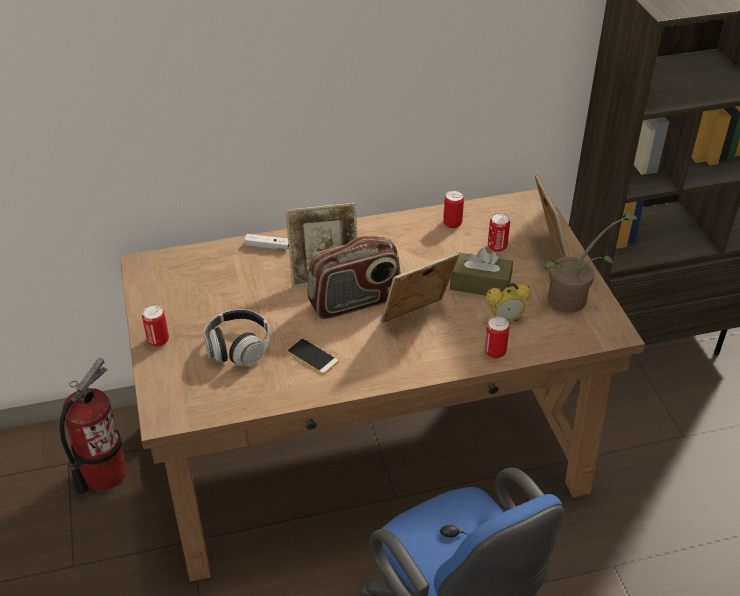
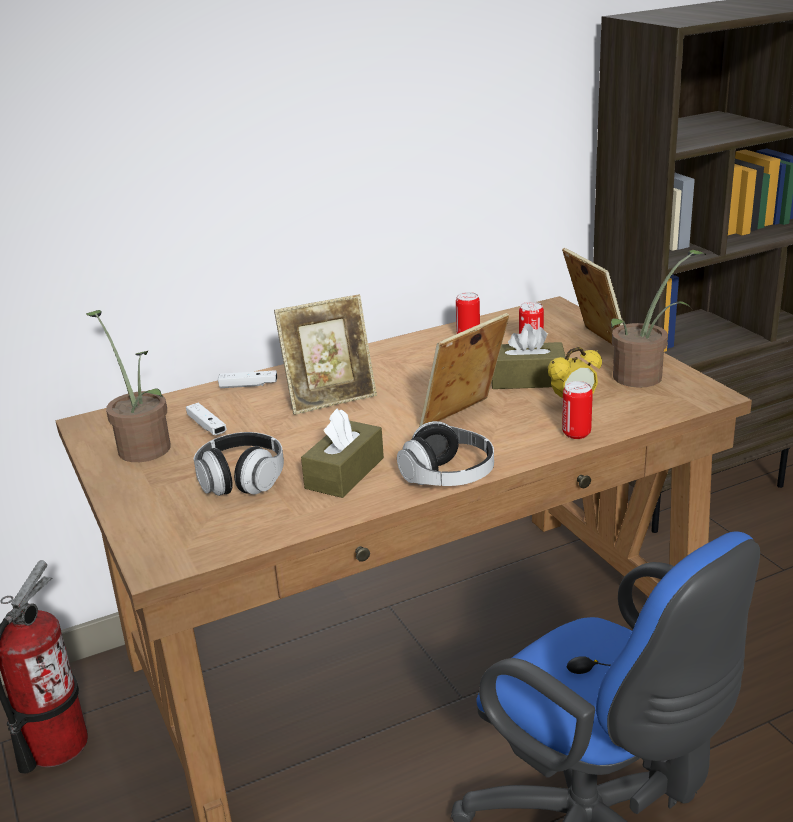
camera: 10 degrees left, 15 degrees down
(158, 340) = (129, 489): can -> none
(176, 296) = (143, 445): none -> potted plant
(226, 285) = (207, 426): none -> white game controller
(312, 357) = (344, 473): phone -> brown tissue box
(355, 302) = (379, 416): radio -> none
(385, 376) = (448, 476): none -> headphones

